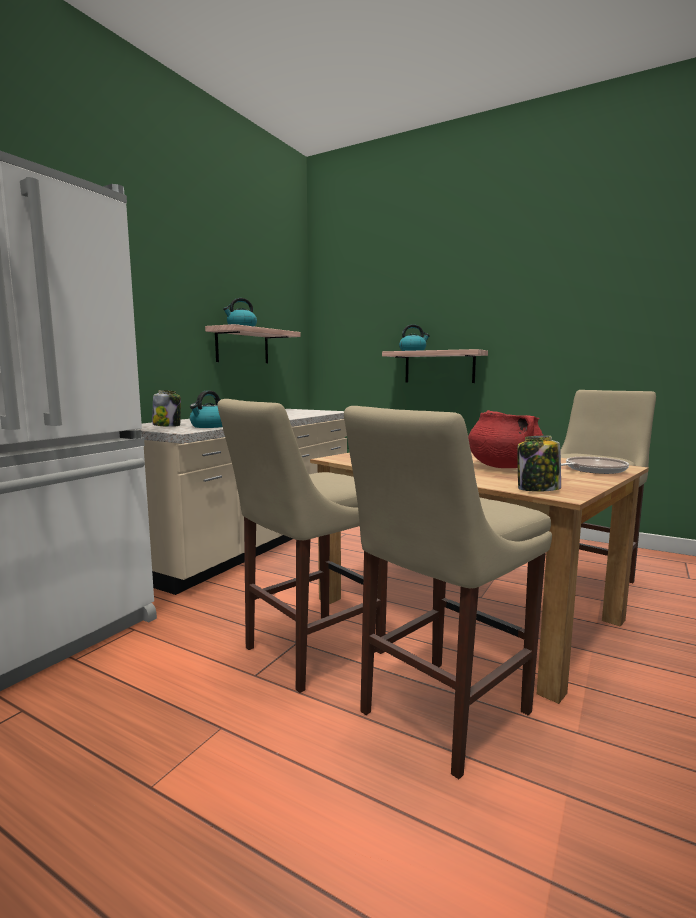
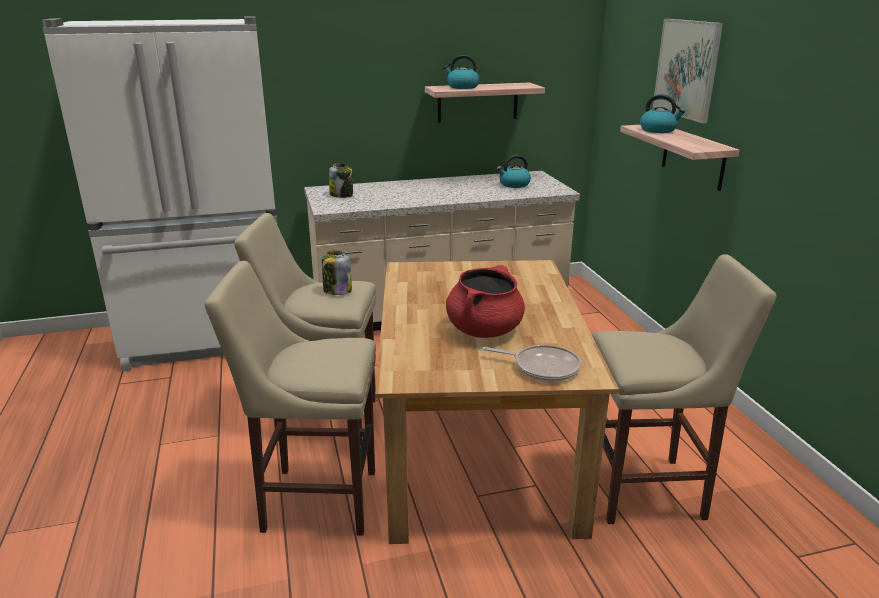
camera: 45 degrees right, 15 degrees up
(209, 426) = (362, 204): kettle -> kettle (514, 184)
(419, 308) = (687, 69): none -> picture
(537, 489) = (405, 367): jar -> jar (337, 291)

